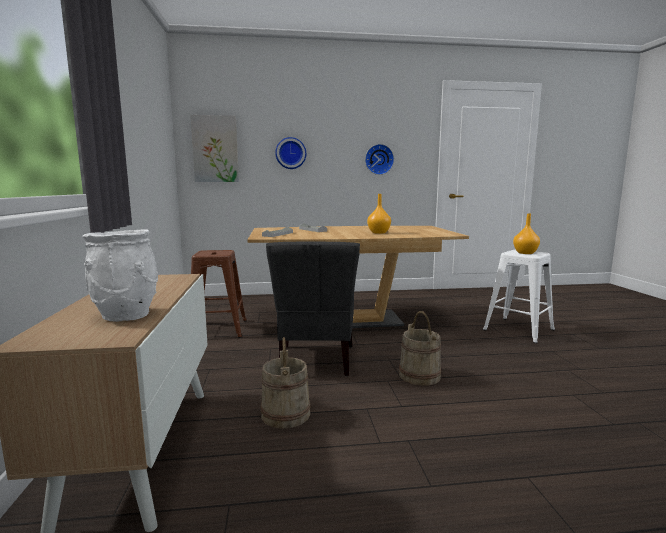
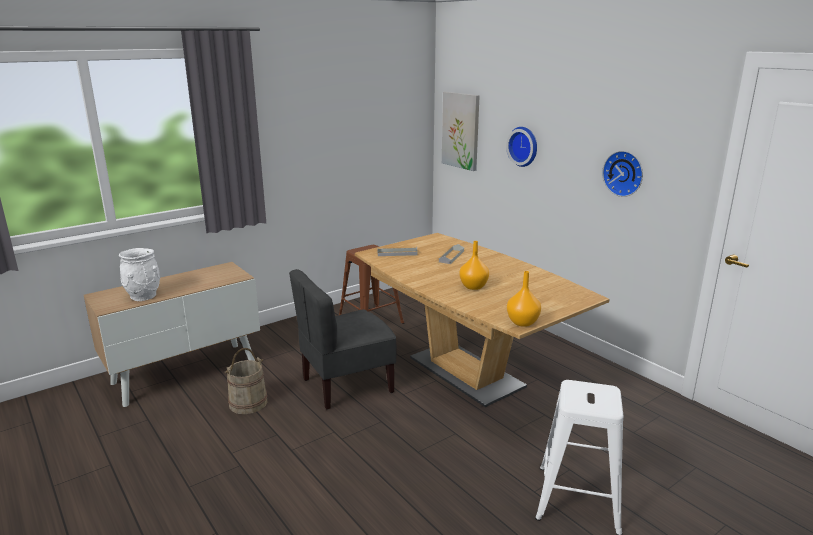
camera: 60 degrees right, 10 degrees up
(419, 375) = (357, 446): beige bucket -> none
(525, 253) = (593, 397): orange vase -> orange vase (523, 322)

